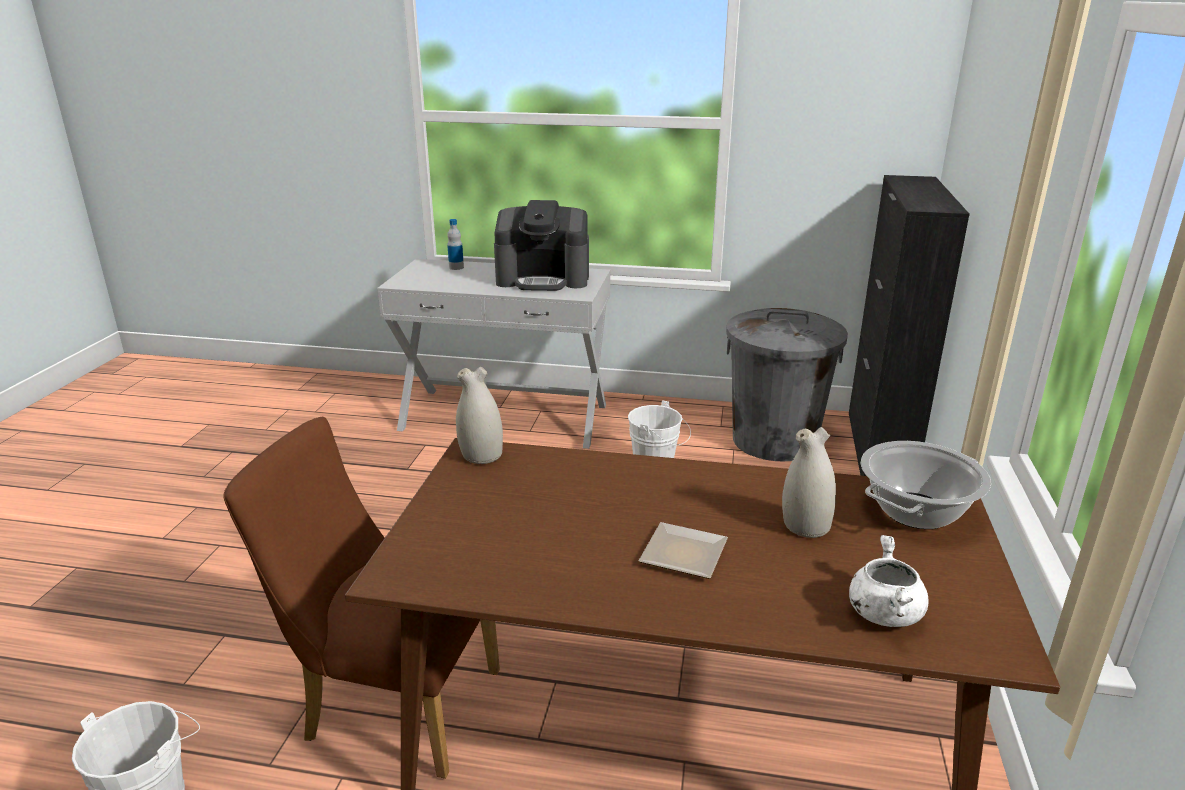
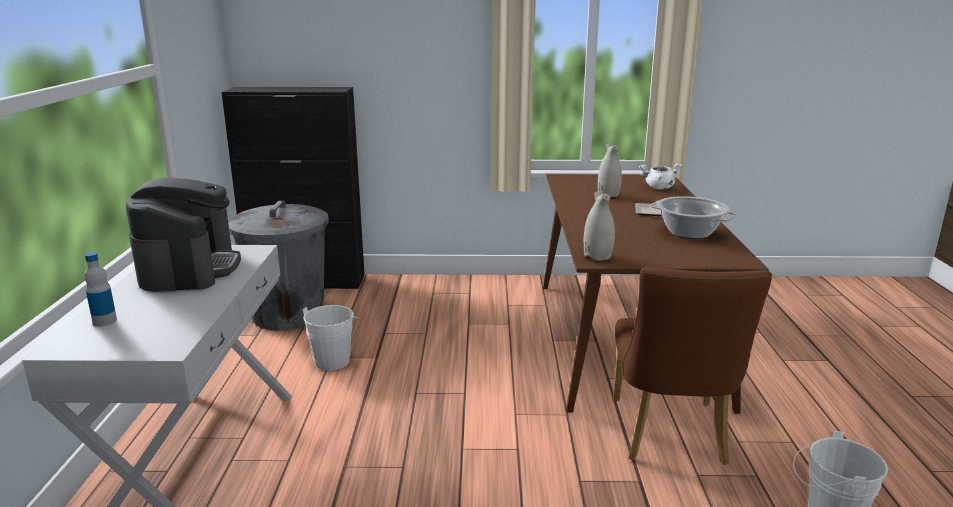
camera: 100 degrees left, 5 degrees down
(916, 511) = (577, 181): cooking pot -> cooking pot (689, 232)

